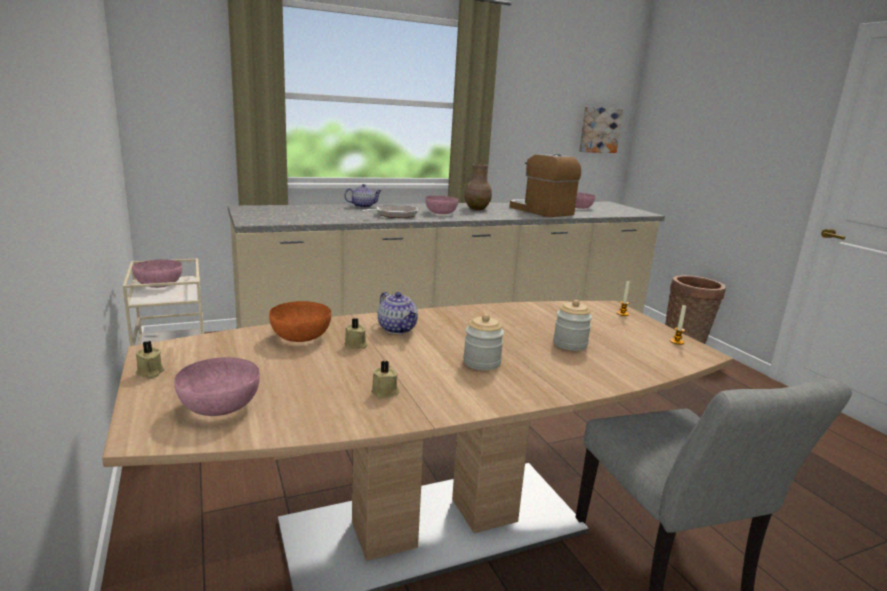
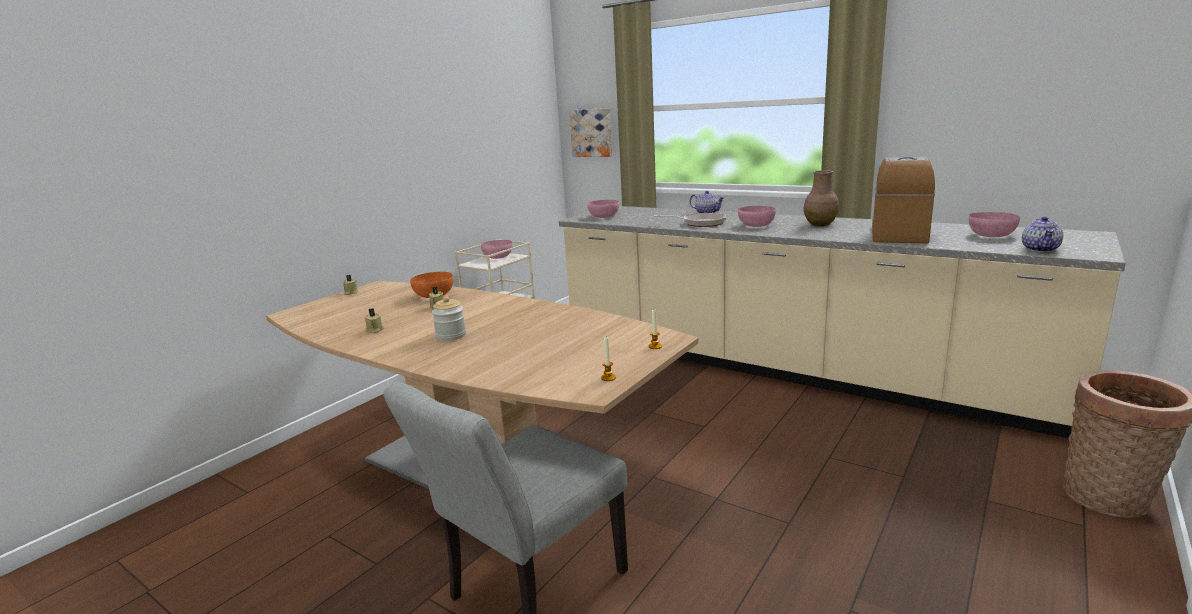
camera: 60 degrees right, 0 degrees up
(221, 406) = (326, 312): pink bowl -> pink bowl (604, 216)
(398, 329) = (481, 305): teapot -> teapot (1040, 249)
(570, 344) = (531, 347): jar -> none
(599, 130) = (1115, 111): picture -> picture (592, 132)

